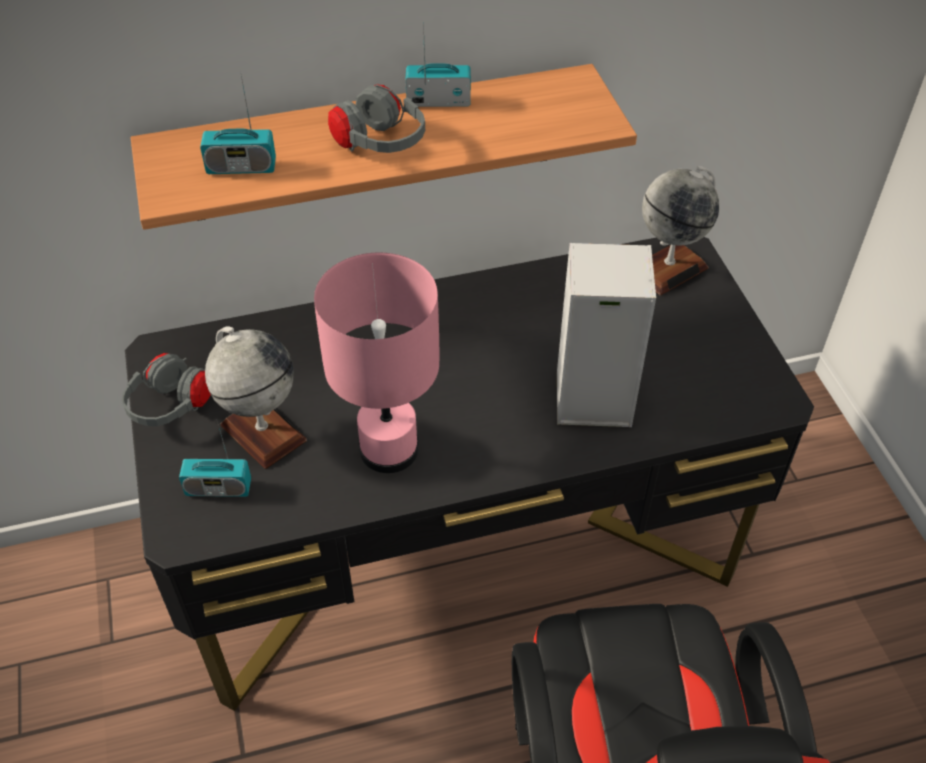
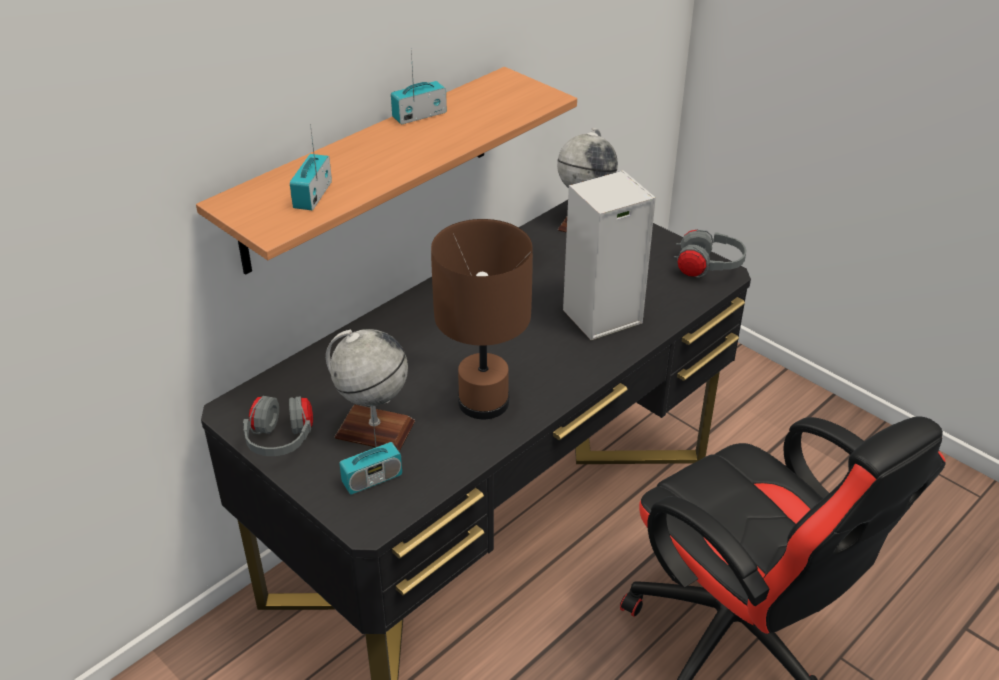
camera: 30 degrees left, 10 degrees down
(241, 167) = (312, 196): radio -> radio turned 135 degrees clockwise
(379, 145) = (404, 153): grey headphones -> grey headphones (707, 269)
(388, 450) = (483, 403): pink table lamp -> brown table lamp

